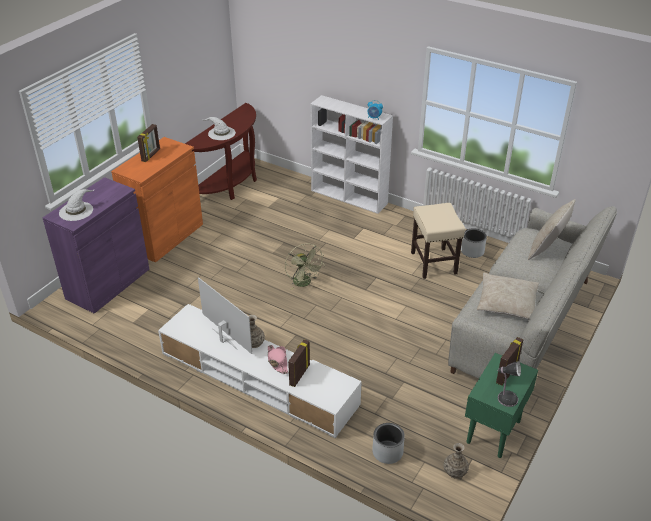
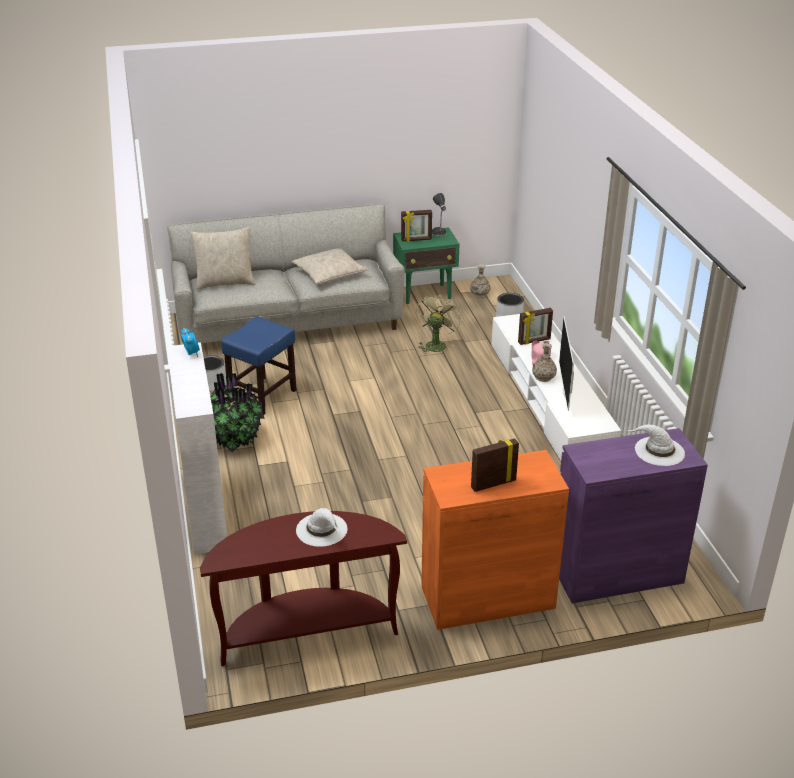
camera: 135 degrees left, 5 degrees down
(304, 283) = (405, 447): green fan -> green fan (436, 344)
(400, 232) = (234, 439): none -> potted plant
(434, 263) = (263, 395): beige stool -> blue stool

